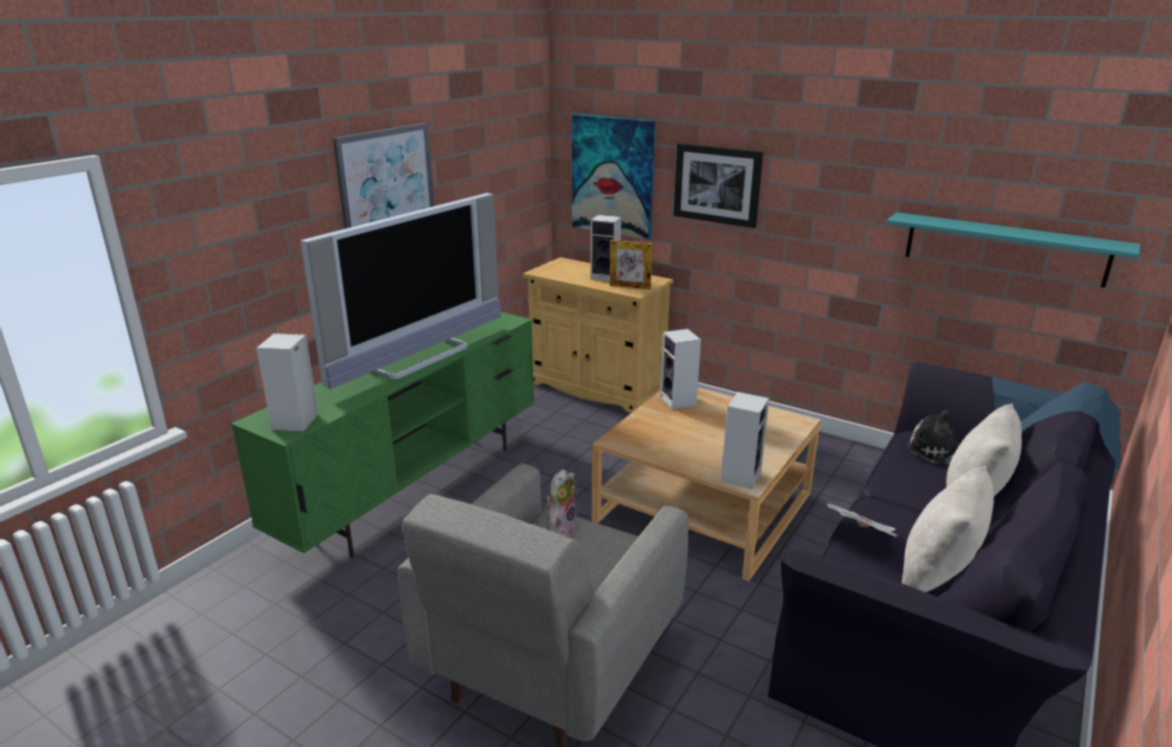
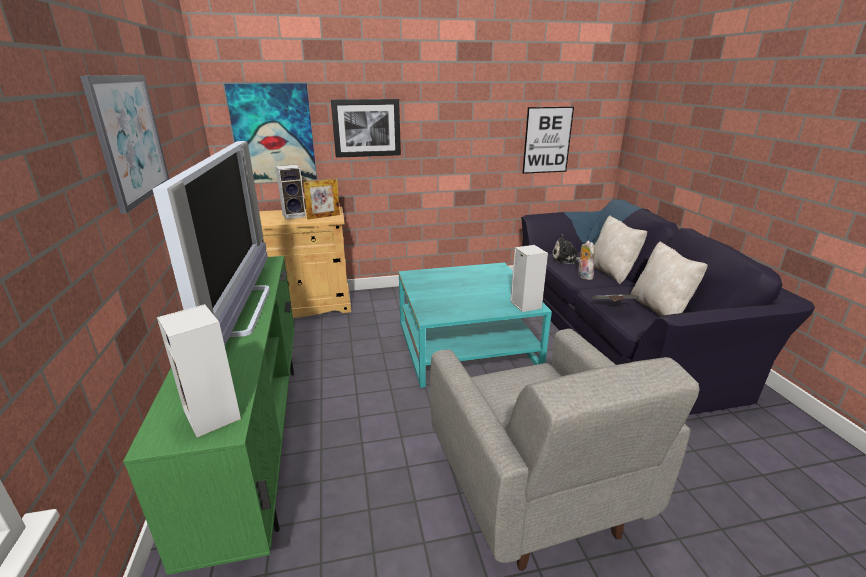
camera: 45 degrees left, 0 degrees up
(560, 529) = (497, 386): plush toy -> plush toy (583, 276)
(679, 401) = (423, 280): speaker -> none
(704, 507) = (466, 345): beige coffee table -> turquoise coffee table
(1004, 249) = (547, 140): turquoise shelf -> picture

